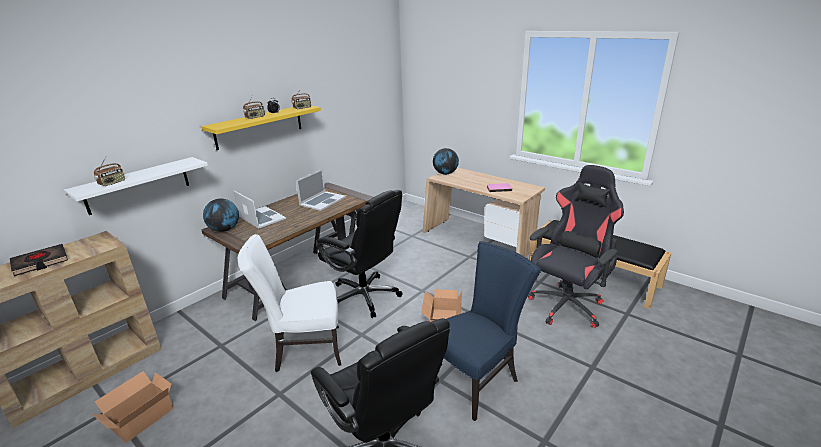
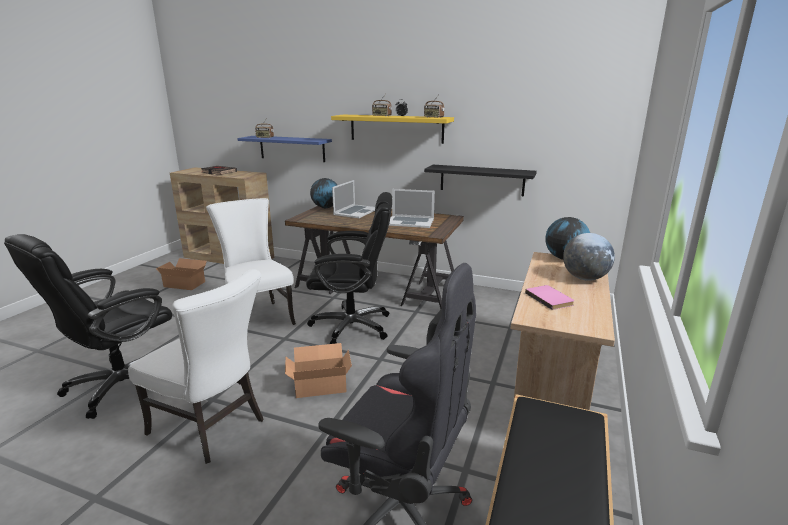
camera: 70 degrees right, 5 degrees down
(138, 185) = (292, 148): white shelf -> blue shelf
(331, 149) = (481, 180): none -> black shelf
(364, 296) = (351, 326): black office chair -> black office chair turned 105 degrees counterclockwise
(476, 176) = (584, 278): none -> globe
(477, 379) = (212, 427): blue chair -> white chair

